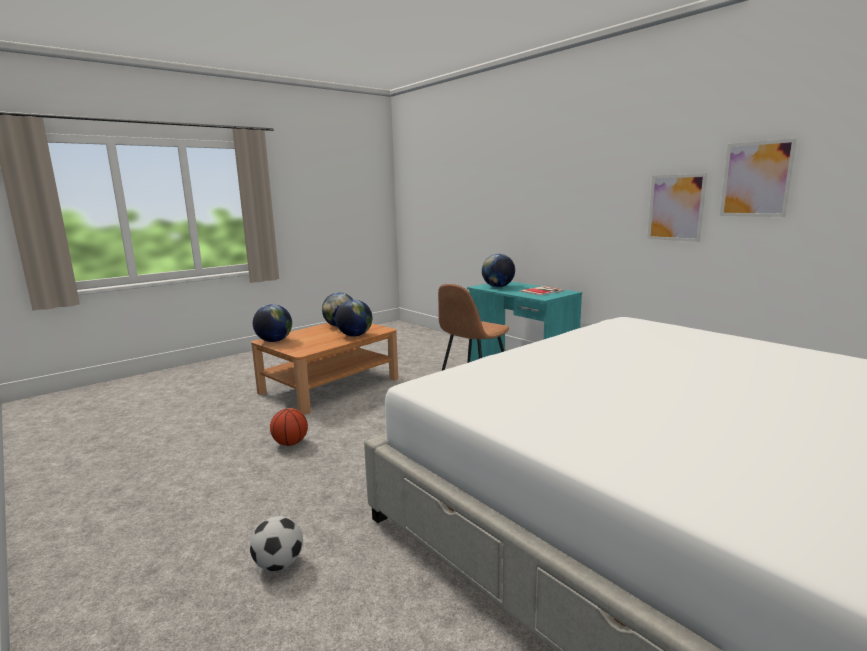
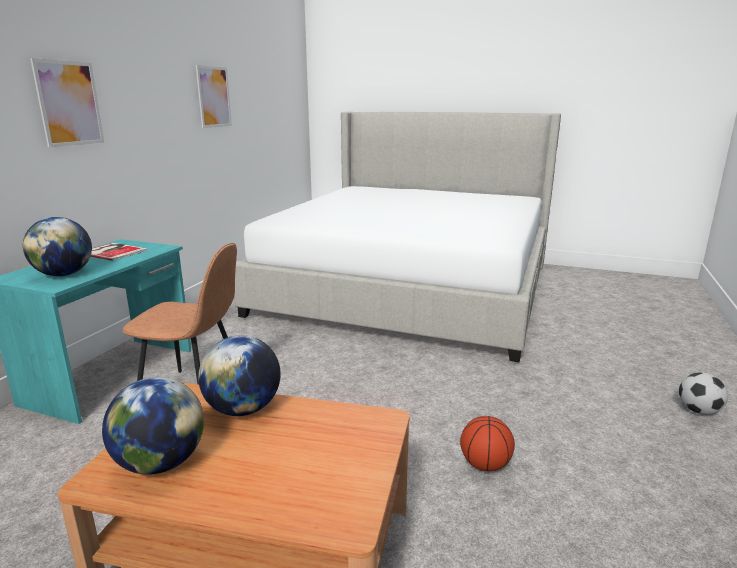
camera: 120 degrees left, 5 degrees up
(274, 341) = (342, 502): globe -> none
(279, 564) = (601, 378): football -> football (698, 411)
(676, 207) = (174, 122): picture -> picture (69, 103)

